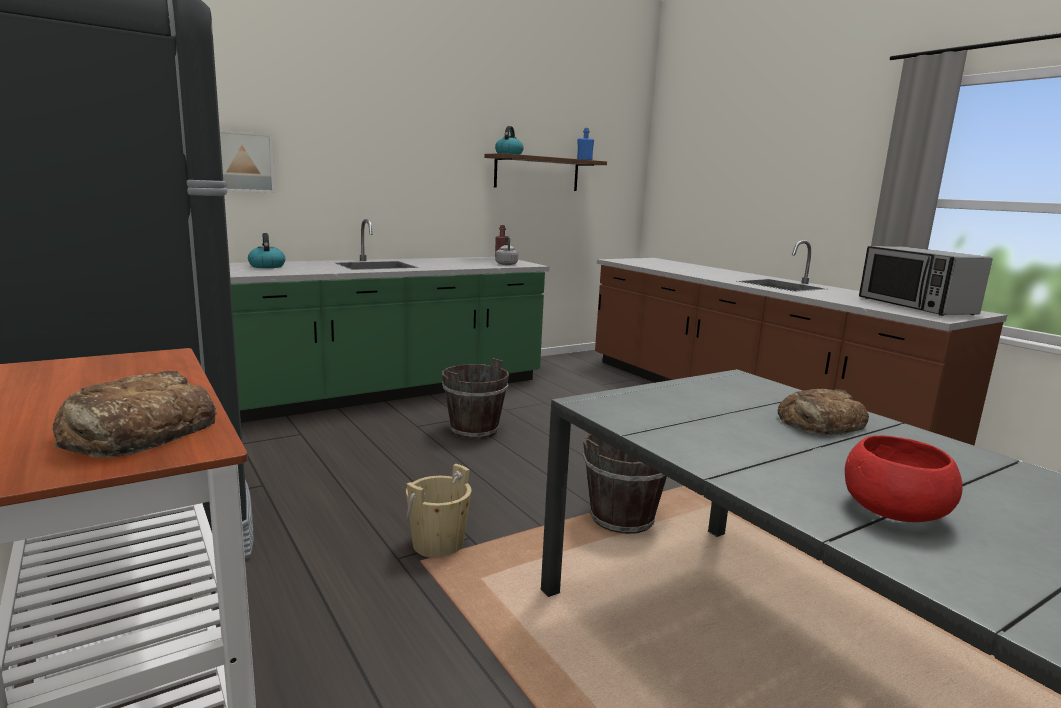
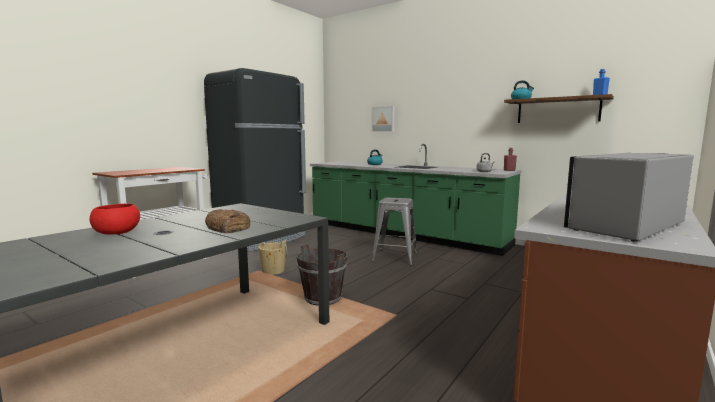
camera: 70 degrees right, 5 degrees down
(136, 432) = (129, 172): bread -> none
(474, 430) = (395, 257): brown bucket -> grey stool

